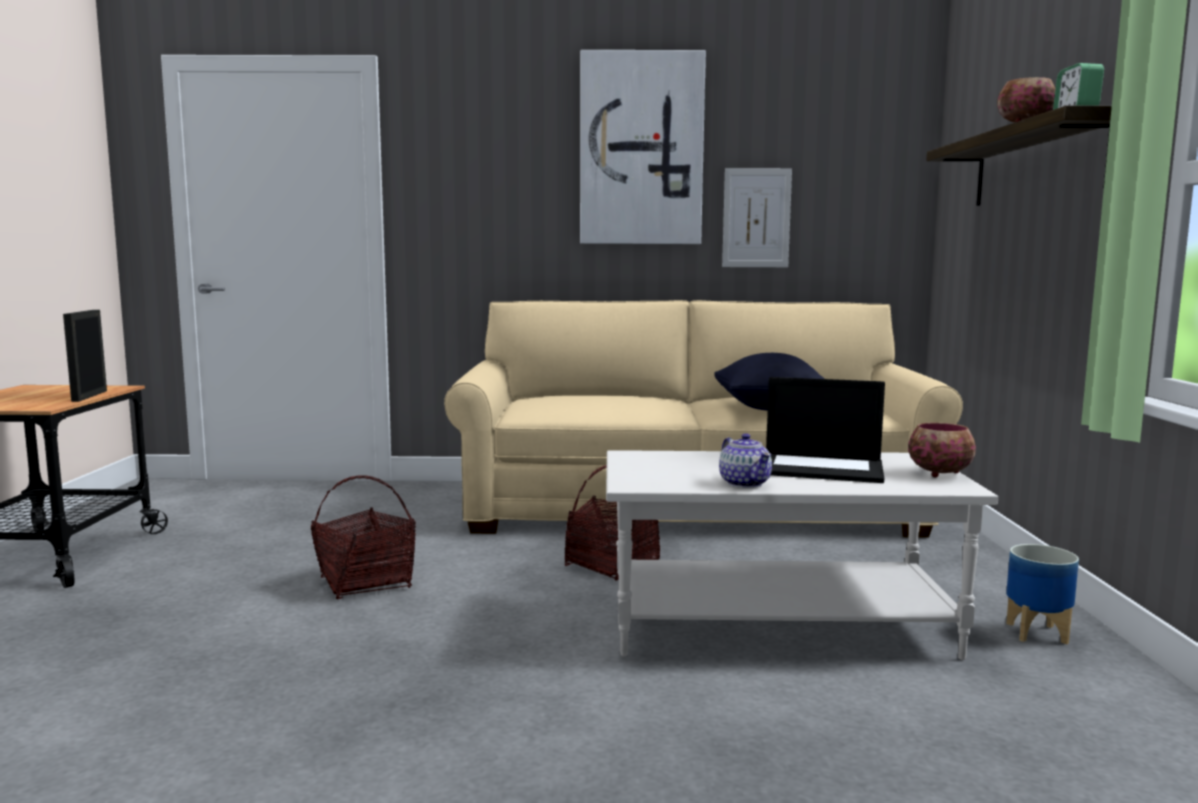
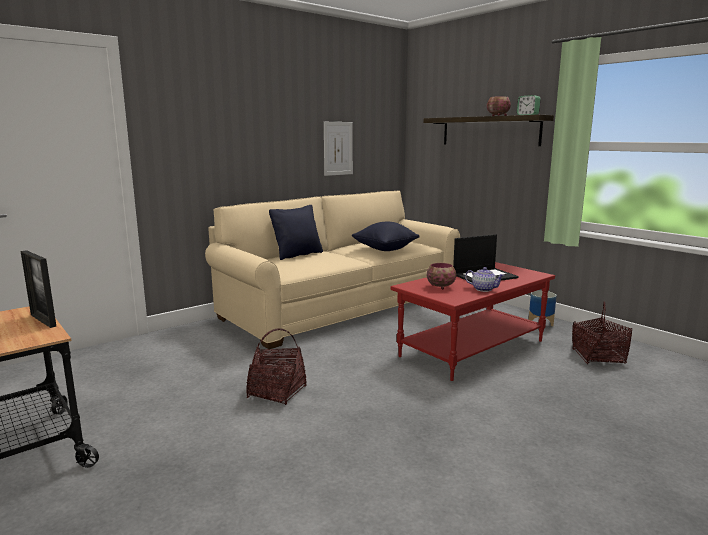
camera: 40 degrees left, 5 degrees up
(606, 395) = (297, 255): none -> black pillow
(613, 565) = (367, 344): basket -> basket (598, 356)
(641, 149) = (283, 109): picture -> none
(778, 623) = (471, 348): white coffee table -> red coffee table
(941, 474) = (520, 270): bowl -> bowl (441, 286)

